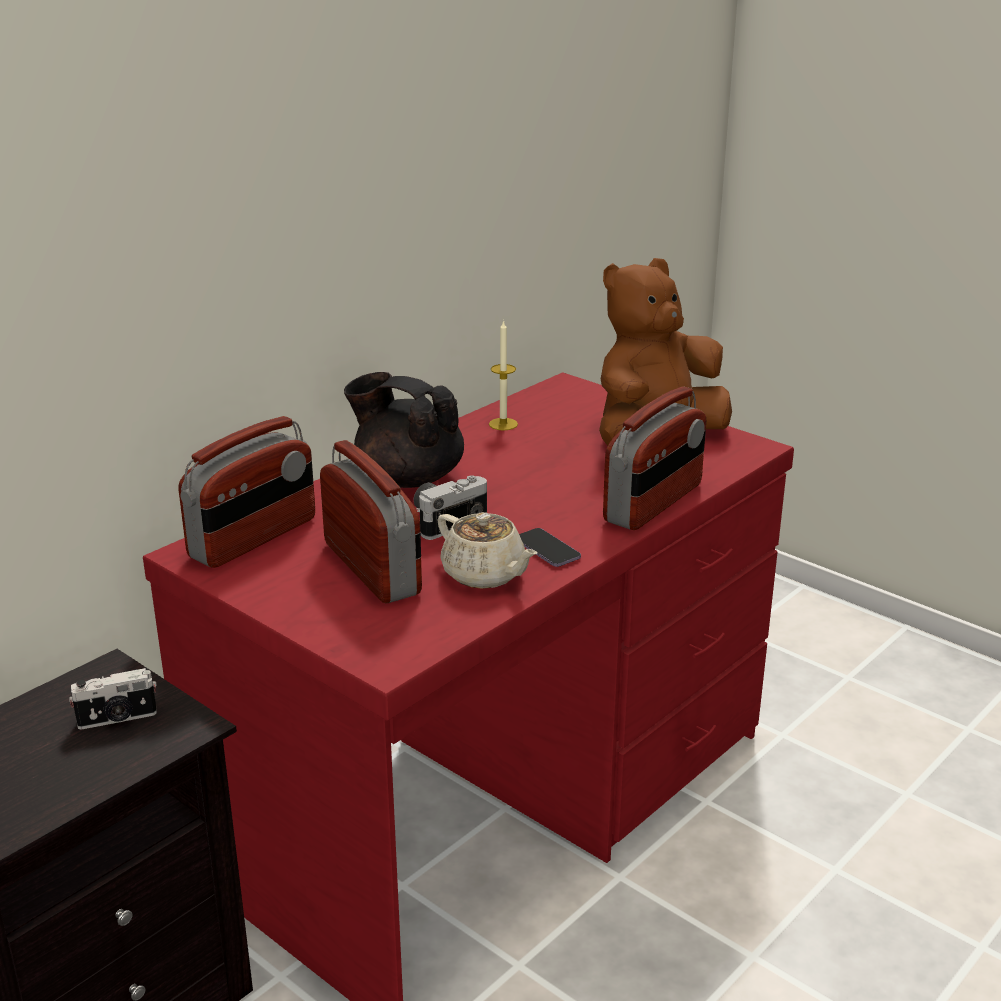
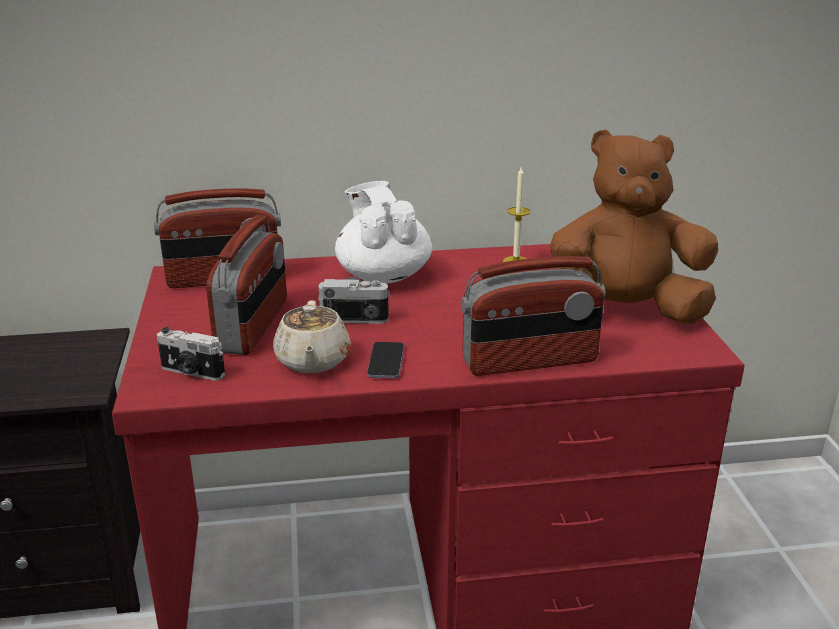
camera: 40 degrees right, 0 degrees up
(117, 719) = (61, 369): camera -> camera (192, 372)
(408, 478) = (383, 275): black teapot -> white teapot

